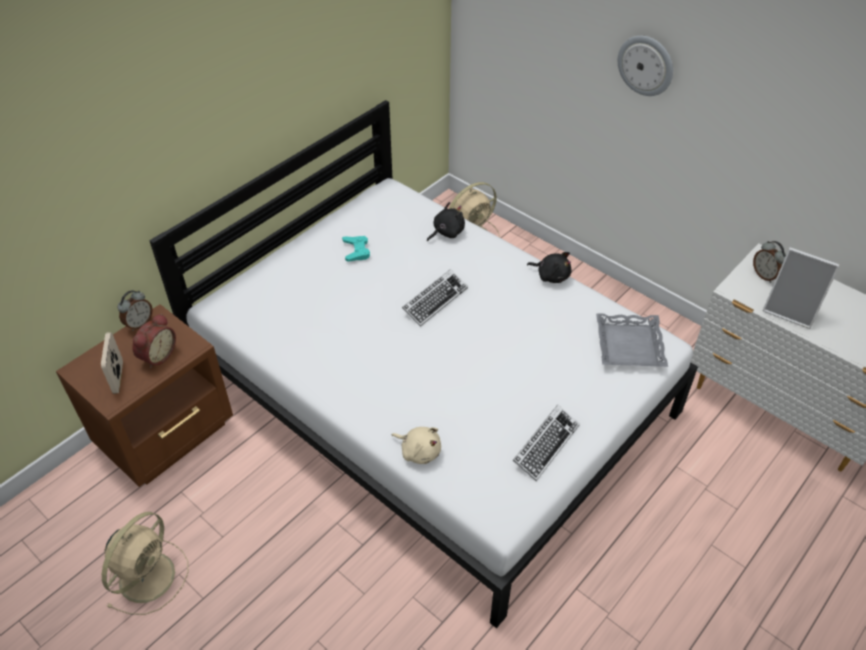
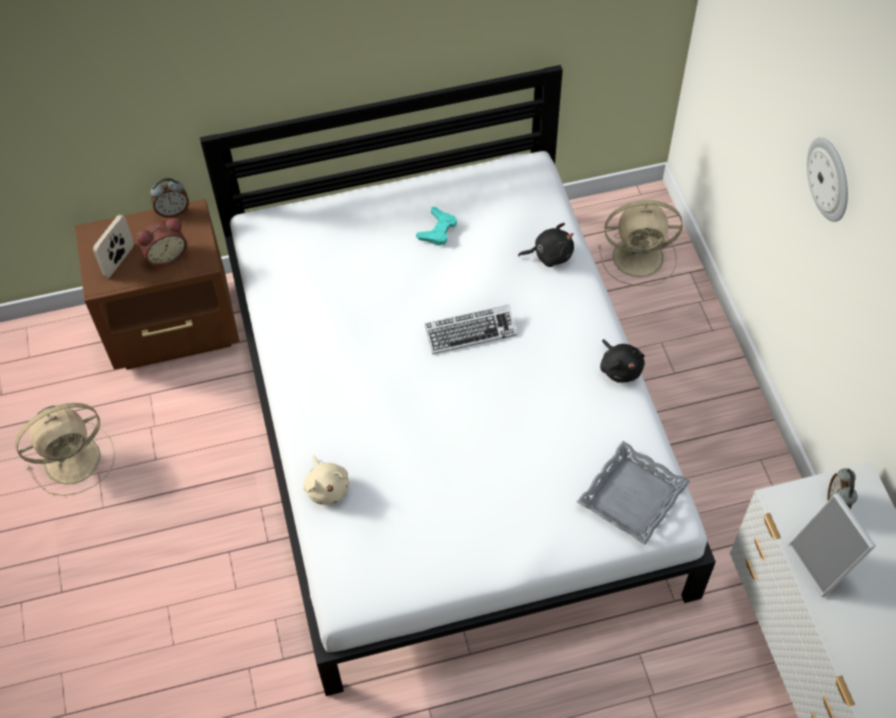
camera: 35 degrees right, 10 degrees up
(545, 445) = (450, 553): keyboard -> none

